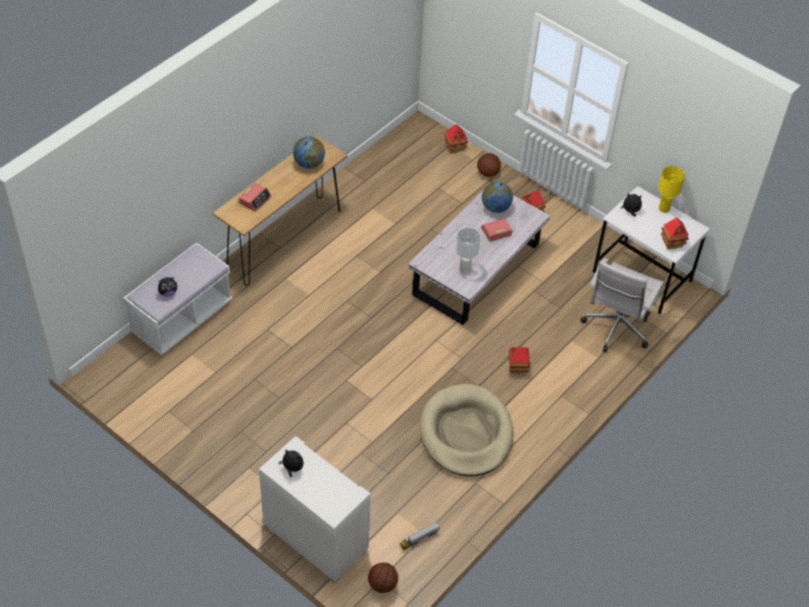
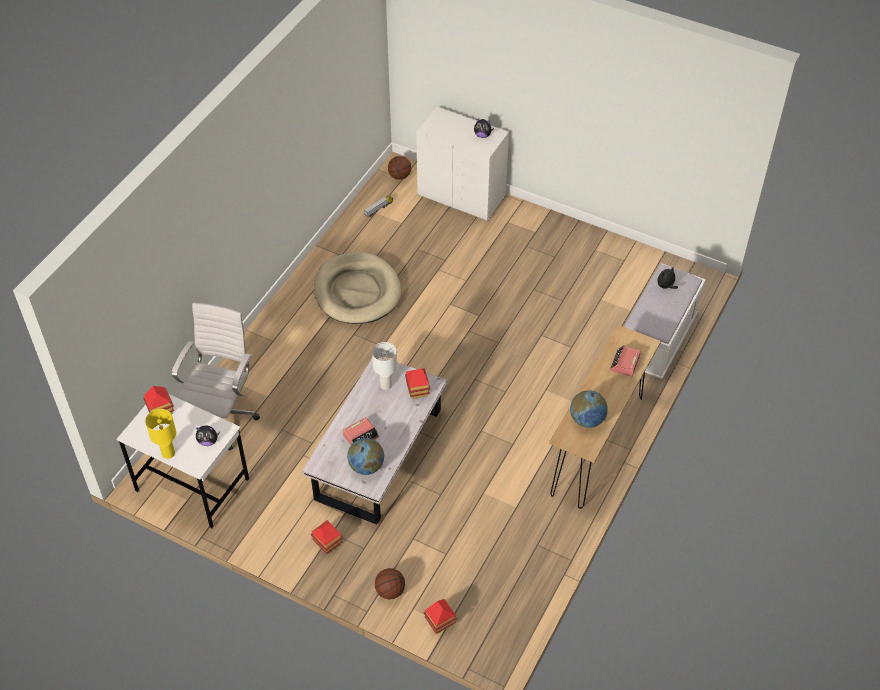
camera: 170 degrees right, 0 degrees up
(517, 367) = (318, 359): toy house -> toy house (417, 391)

